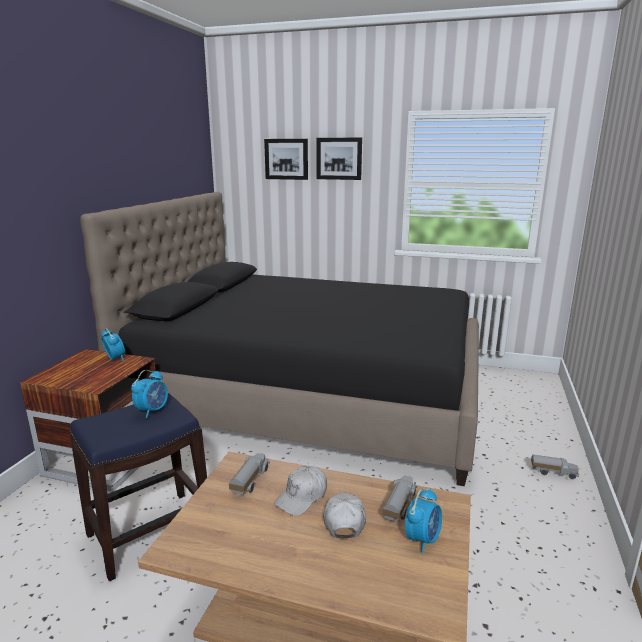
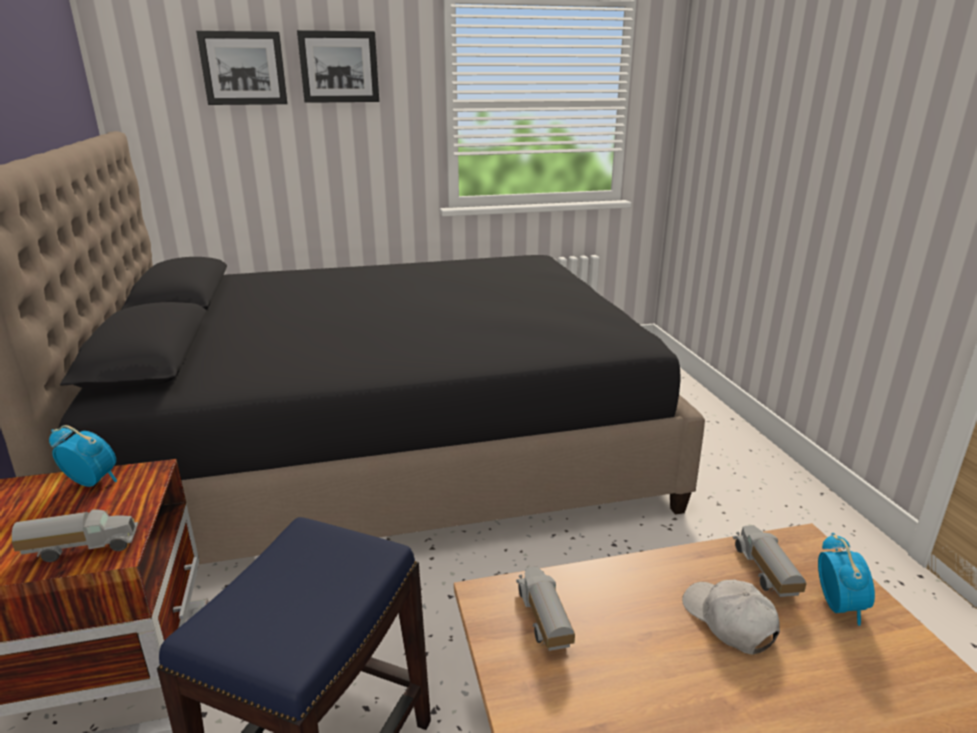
camera: 30 degrees left, 5 degrees up
(152, 410) = (315, 560): alarm clock -> none
(302, 497) = (641, 612): white cap -> none
(553, 472) = (750, 463): toy truck -> toy truck (82, 548)

